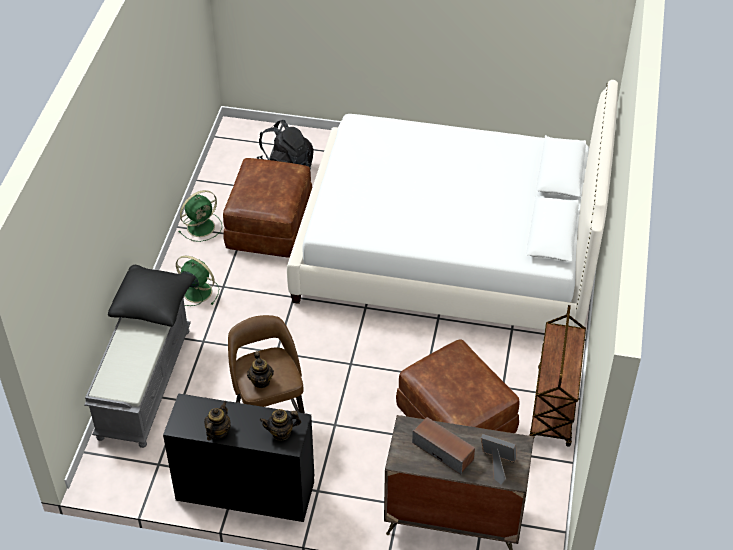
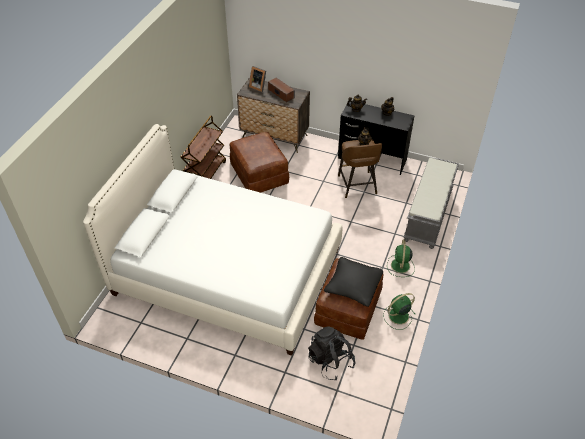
camera: 170 degrees left, 0 degrees up
(153, 304) = (426, 206): black pillow -> black pillow (353, 286)
(196, 291) = (400, 266): green fan -> green fan turned 60 degrees clockwise

